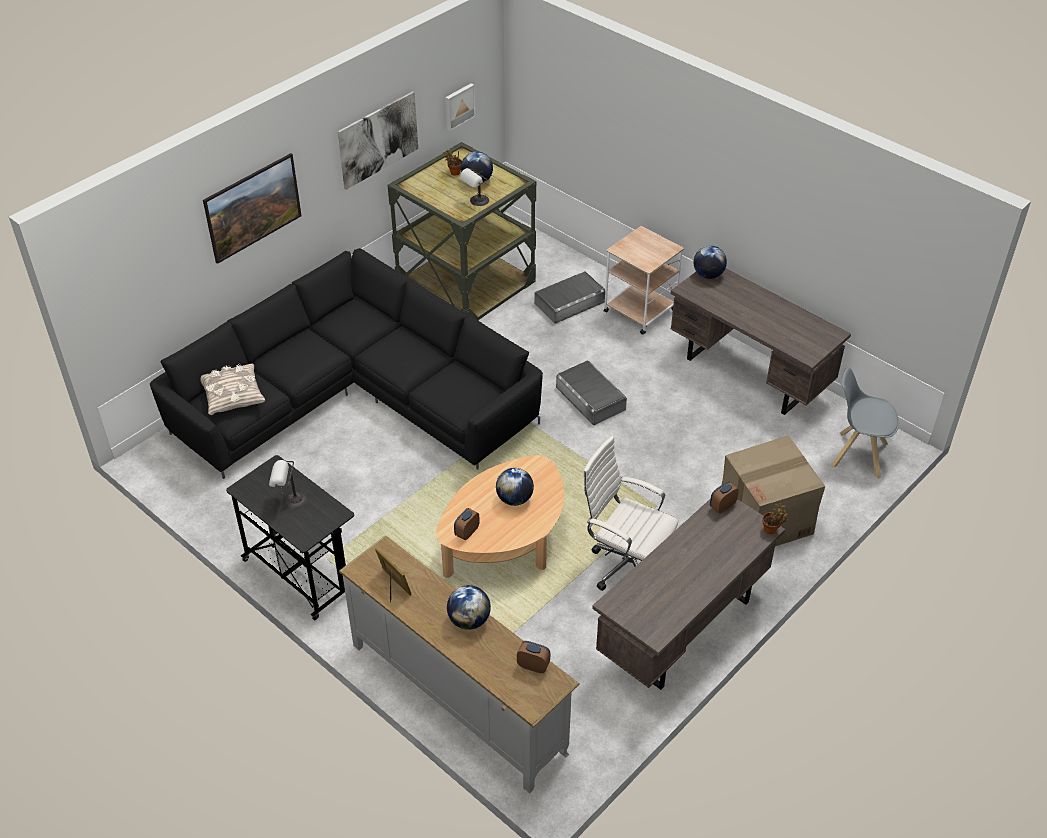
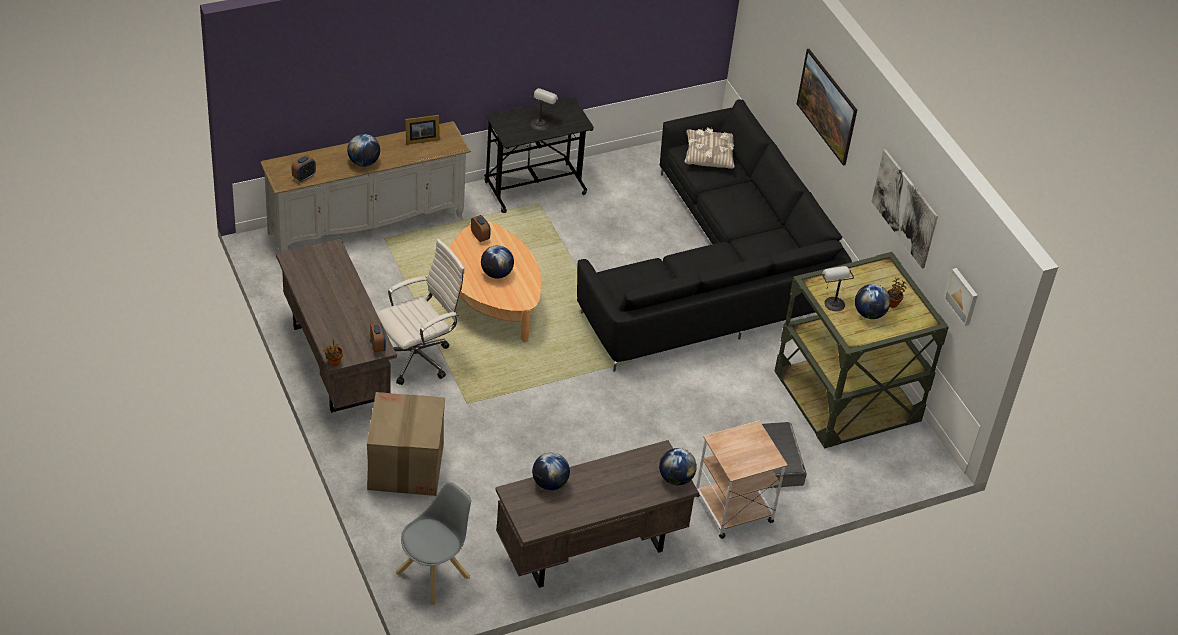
camera: 110 degrees right, 0 degrees up
(590, 398) = (626, 417): grey storage box -> none
(778, 338) = (549, 483): none -> globe

